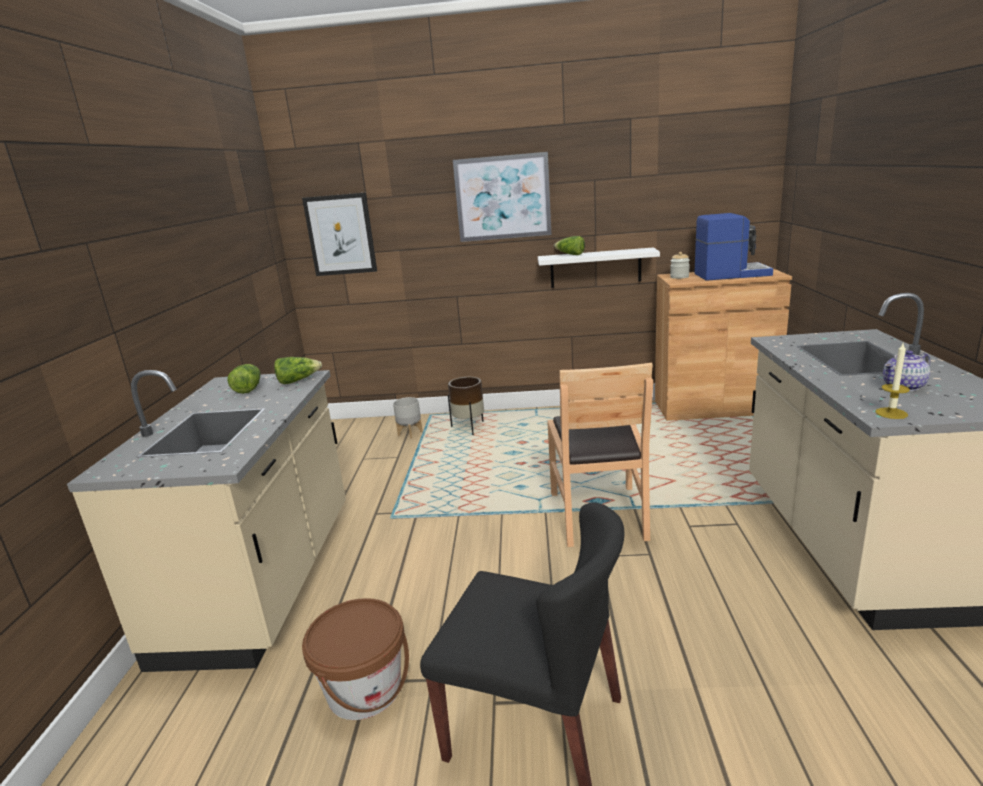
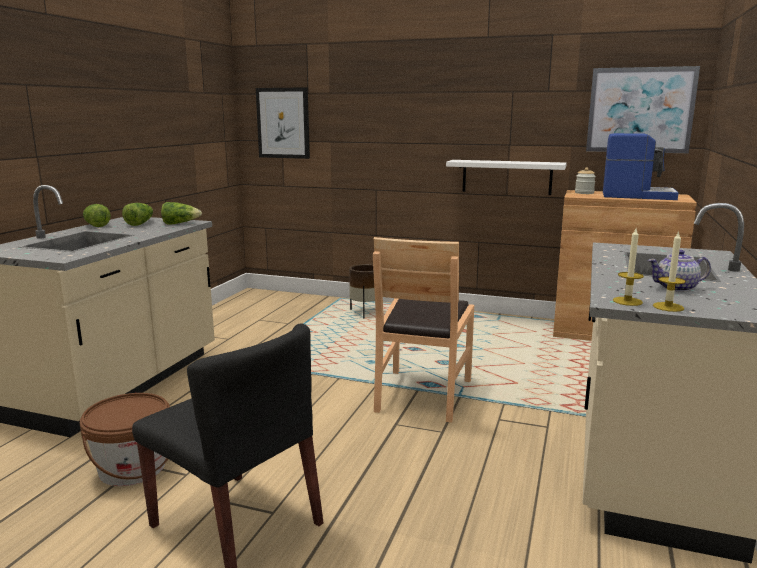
camera: 15 degrees right, 5 degrees down
(409, 433) = (312, 309): grey planter -> none
(503, 197) = (425, 101): picture -> picture (640, 110)
(570, 255) = (480, 160): lettuce -> lettuce (96, 225)
(933, 414) = (668, 307): none -> candle

